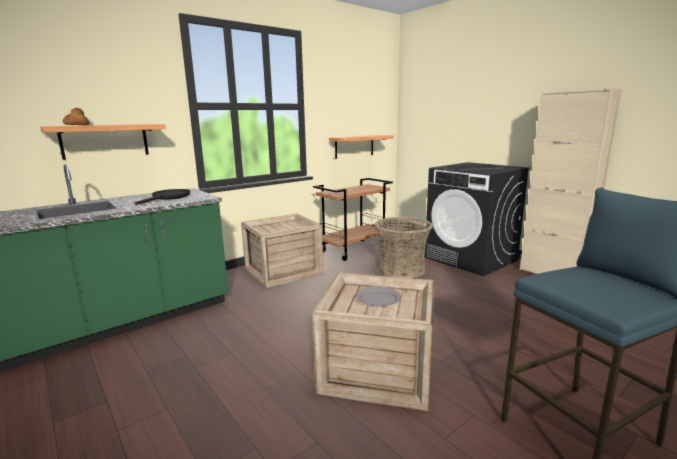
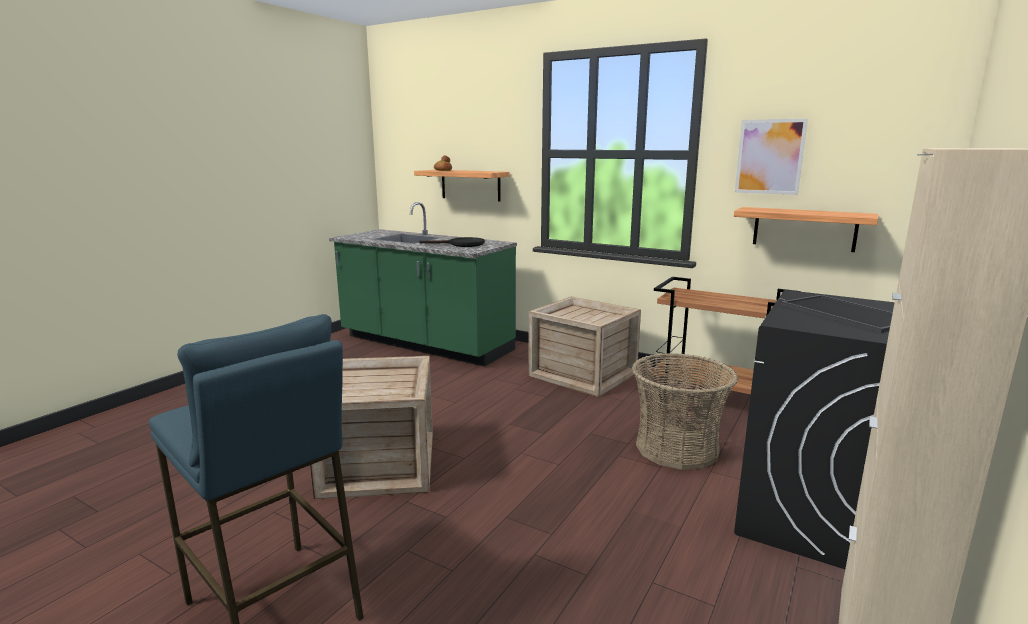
camera: 70 degrees right, 0 degrees up
(337, 107) = (769, 157): none -> picture
(378, 298) = (382, 384): grey plate -> none

